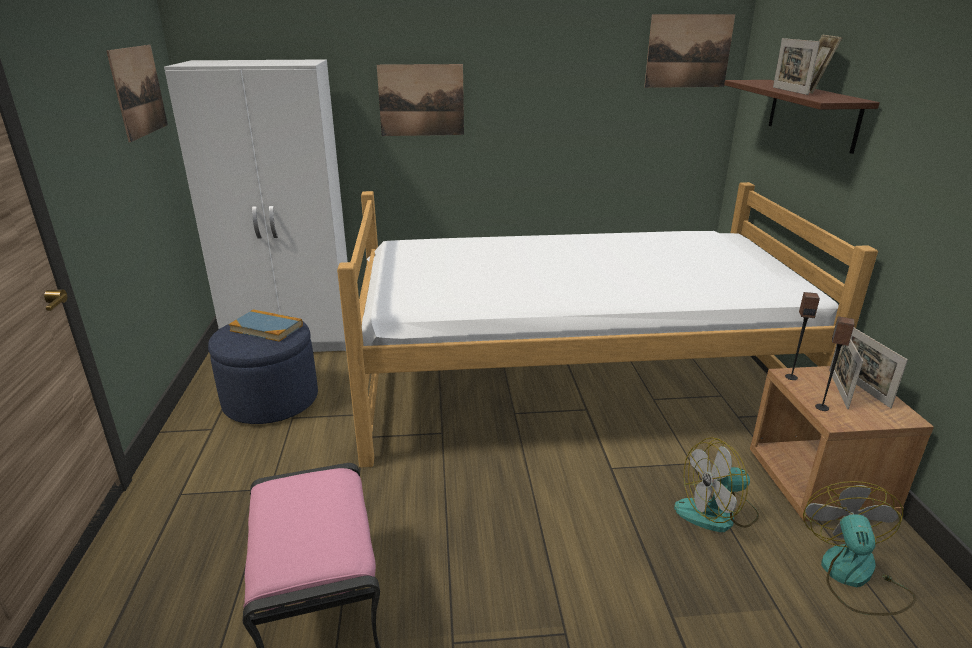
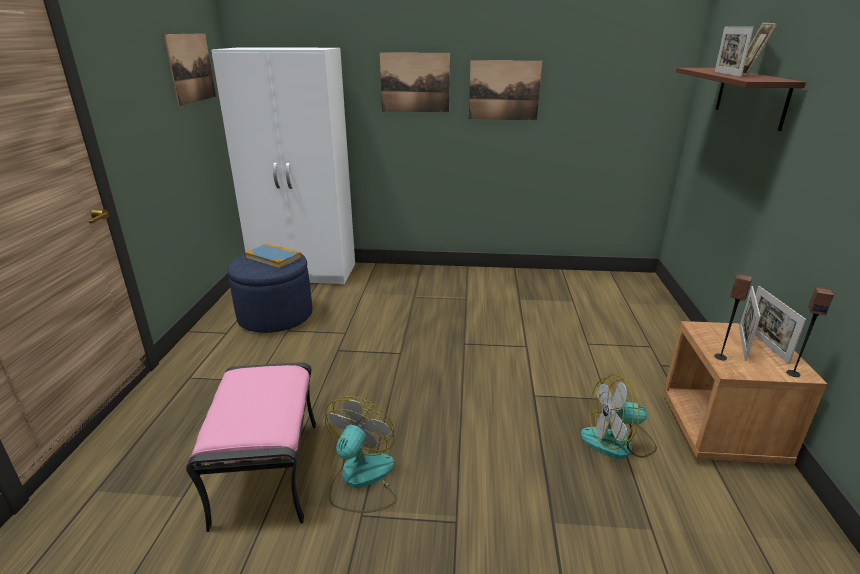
camera: 10 degrees right, 0 degrees up
(573, 388) = (519, 328): bed -> none
(688, 51) = (649, 43): picture -> picture (504, 90)
(791, 377) = (700, 329): speaker -> speaker (793, 373)
(853, 577) = (733, 512): fan -> fan (361, 480)

